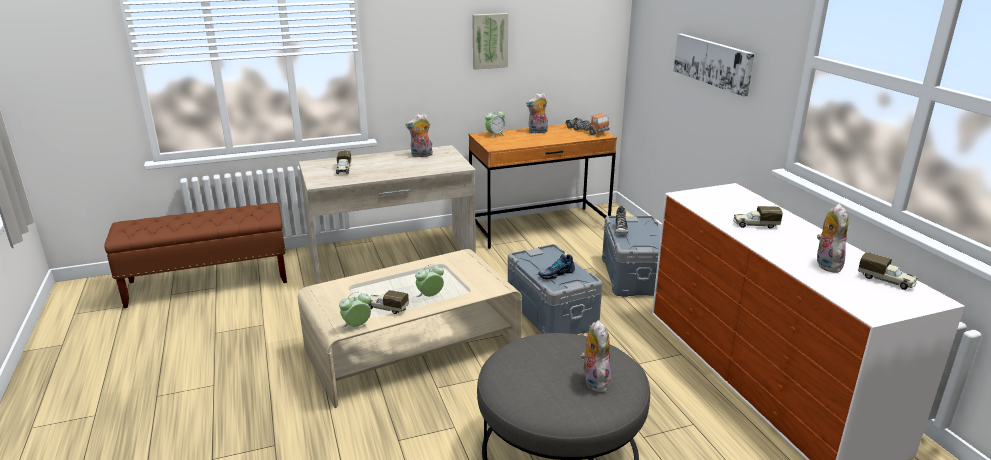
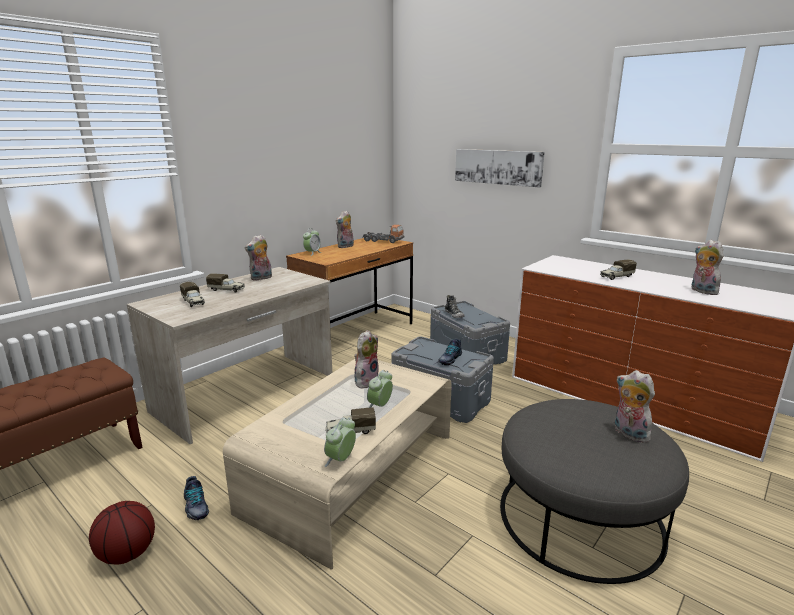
camera: 30 degrees left, 5 degrees down
(228, 350) = (127, 554): none -> basketball
(287, 335) = (195, 506): none -> shoe
(444, 272) = (366, 381): none -> plush toy
(489, 41) = (295, 165): picture -> none
(886, 280) = (749, 293): toy truck -> toy truck (227, 290)

